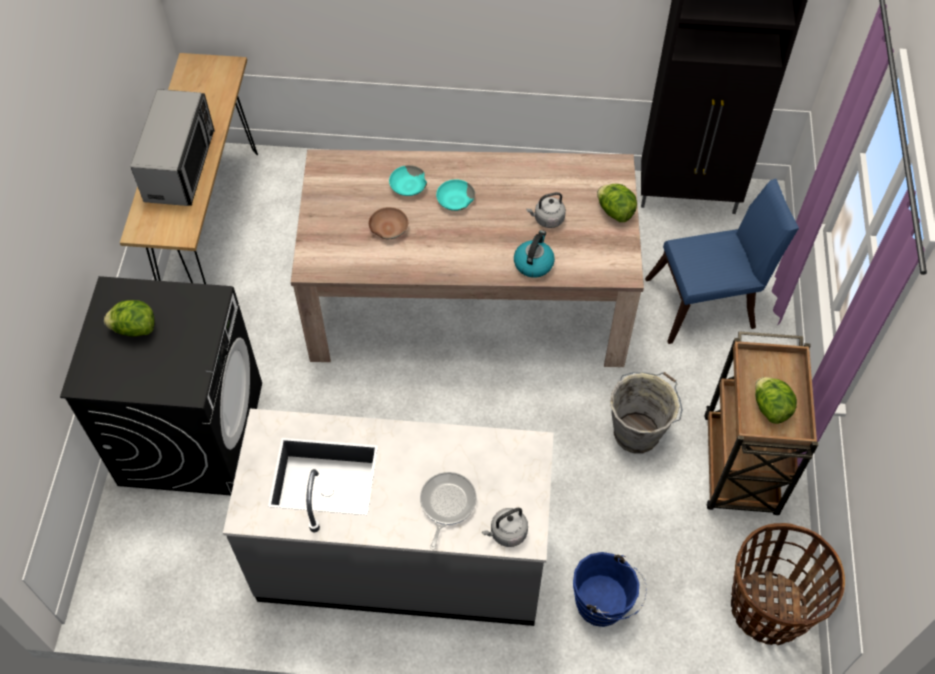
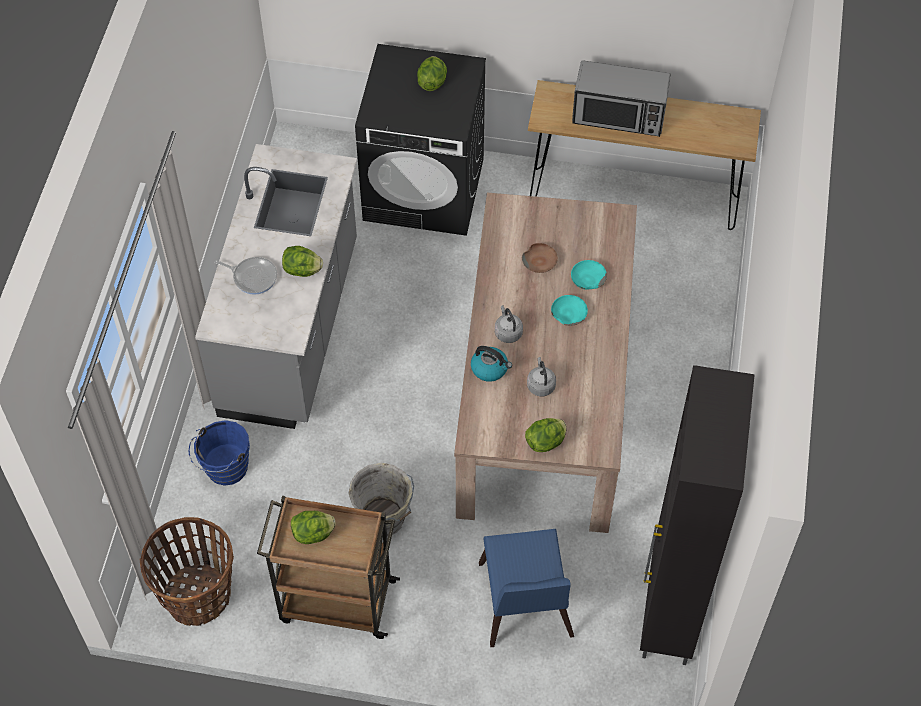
camera: 95 degrees right, 0 degrees up
(432, 448) = (302, 270): none -> lettuce
(506, 533) = (221, 313): grey kettle -> grey kettle (507, 332)

